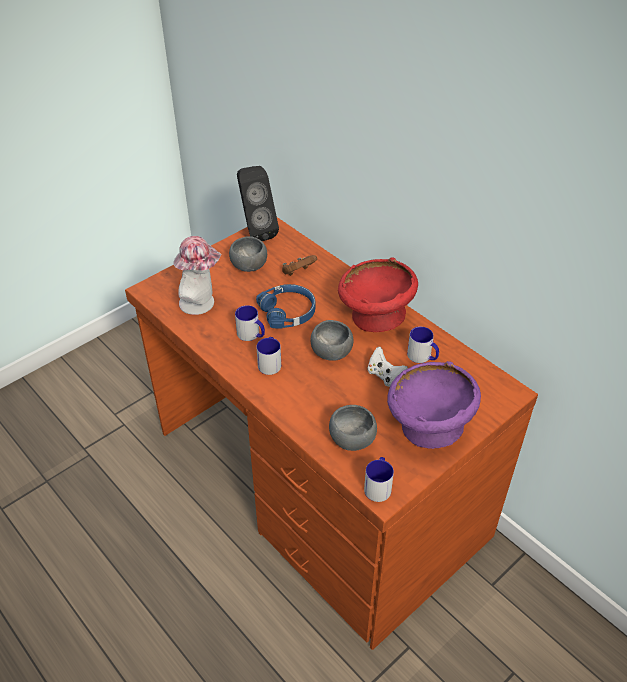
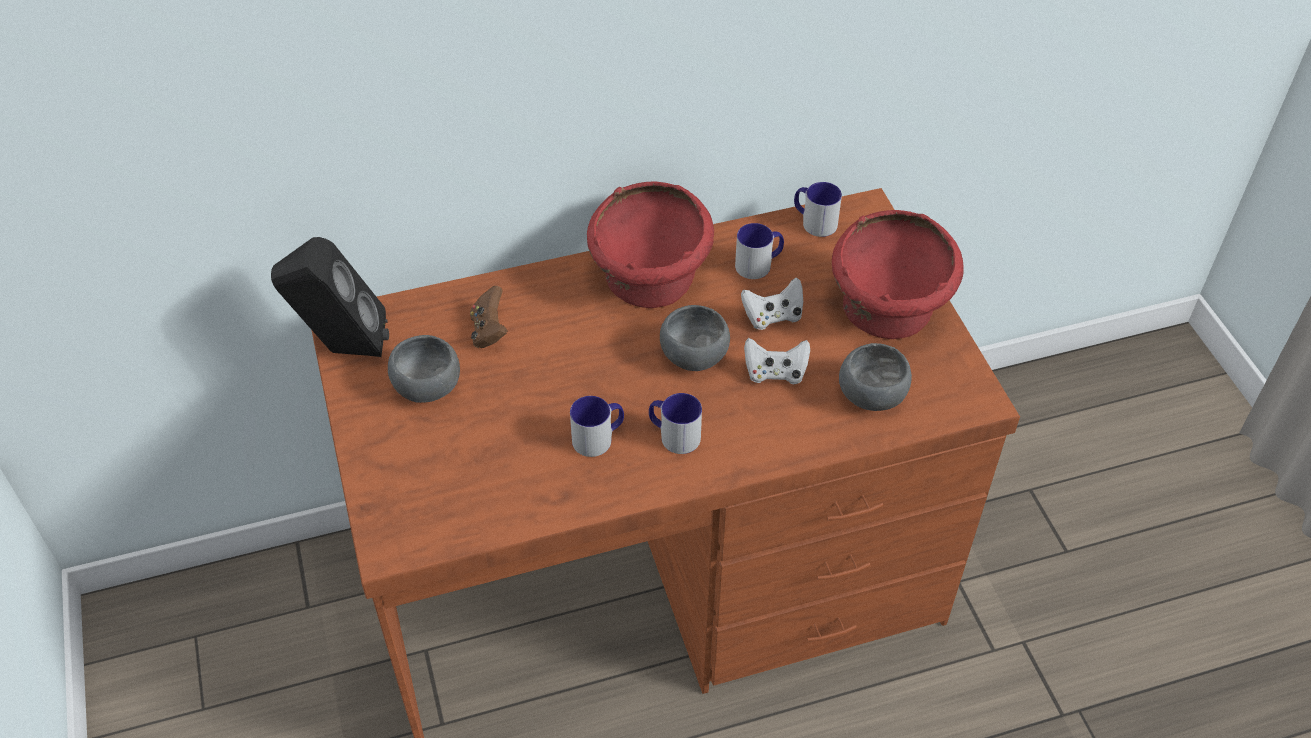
camera: 65 degrees left, 5 degrees up
(201, 303) = (479, 480): hat -> none
(288, 312) = (574, 375): blue headphones -> none
(341, 390) = (775, 373): none -> white game controller
(378, 485) = (961, 398): mug -> mug (814, 222)
(428, 428) = (888, 312): purple bowl -> red bowl

